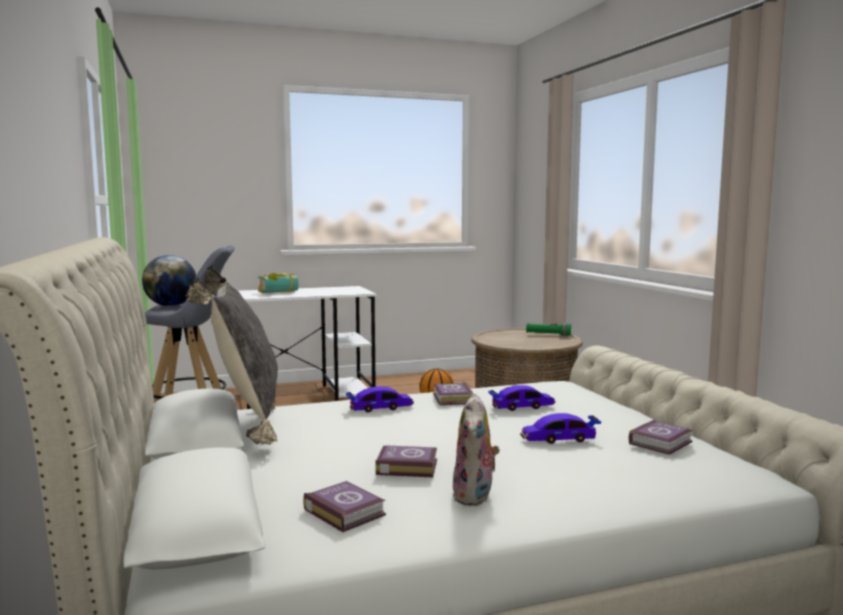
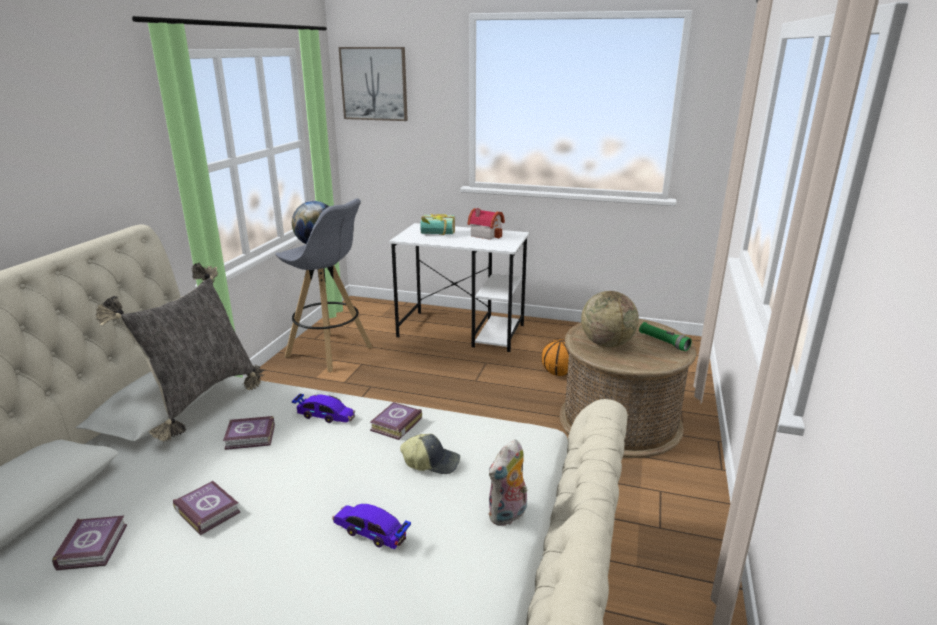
camera: 35 degrees right, 15 degrees up
(177, 148) = (374, 84): none -> picture
(326, 289) = (486, 234): none -> toy house
(475, 496) = (186, 578): plush toy -> plush toy (508, 515)
(514, 341) = (607, 344): none -> globe
(522, 406) = (431, 462): toy car -> cap
(662, 442) = (447, 589): book -> book (251, 437)

